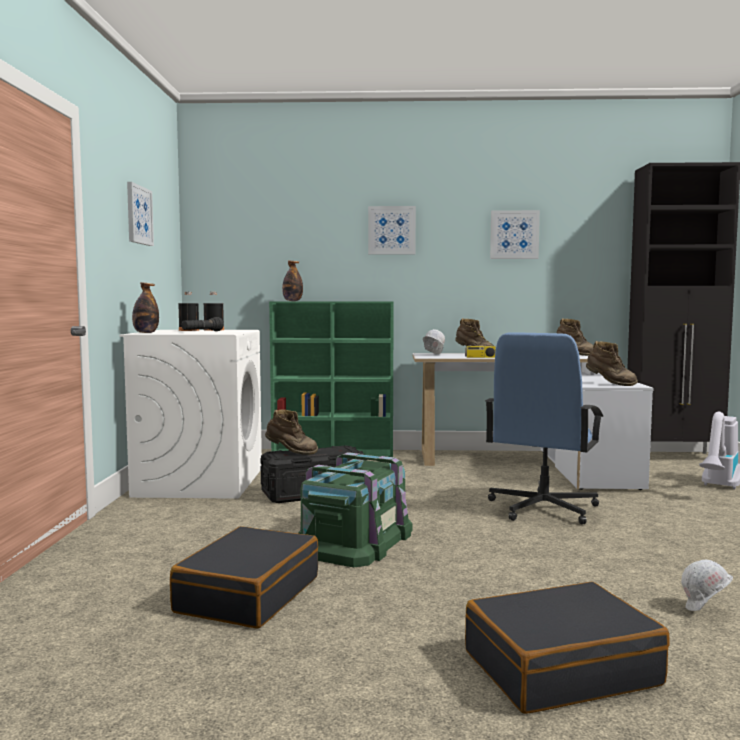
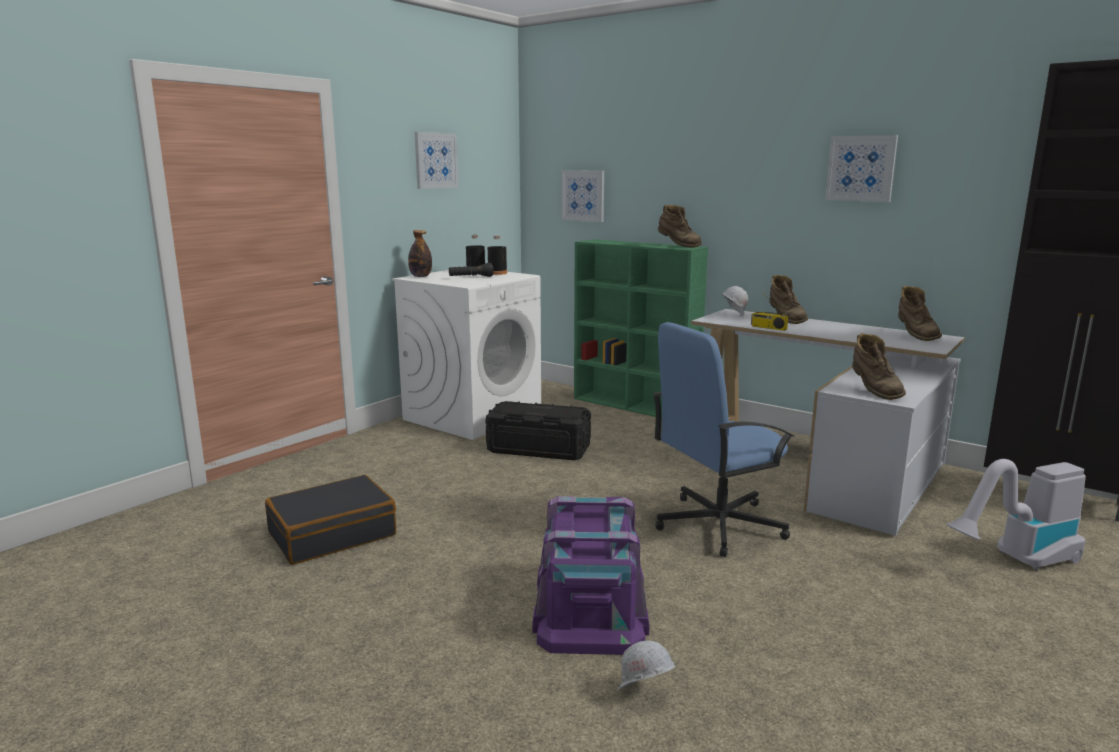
camera: 35 degrees right, 10 degrees up
(291, 453) = (519, 407): brown boot -> brown boot (678, 246)
(292, 301) = (604, 241): bottle -> none
(354, 540) = (483, 509): green storage box -> none
(391, 230) = (712, 162): picture -> picture (583, 195)
(560, 667) = (412, 686): black suitcase -> none
(567, 575) = (591, 606): none -> purple storage box

